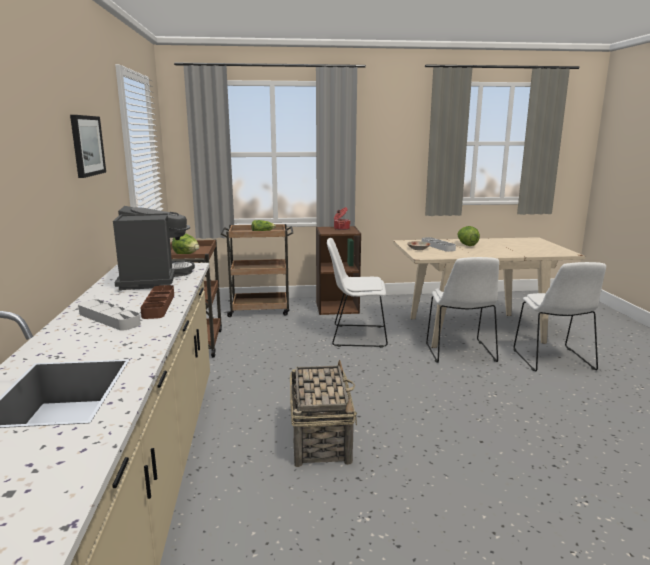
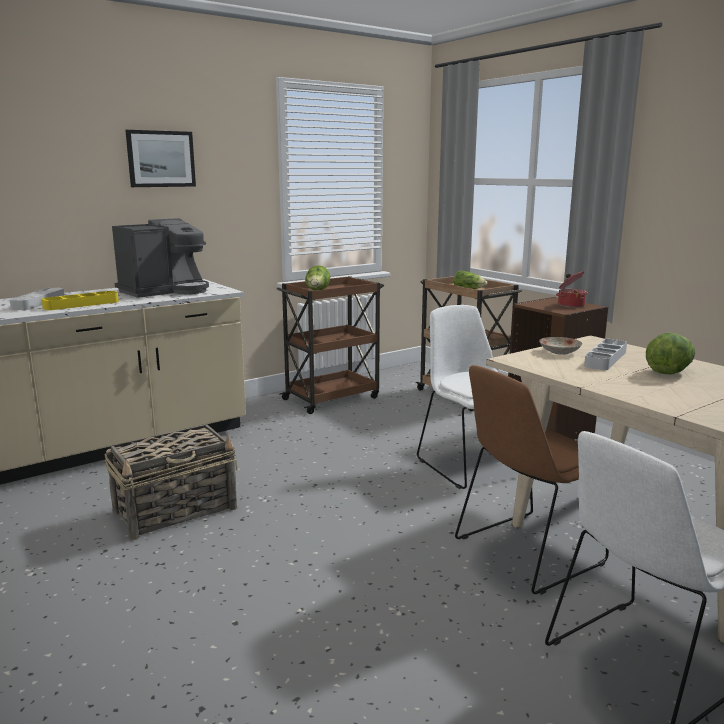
camera: 60 degrees right, 0 degrees up
(158, 305) = (81, 304): brown tray -> yellow tray
(460, 353) = (525, 553): white chair -> brown chair

